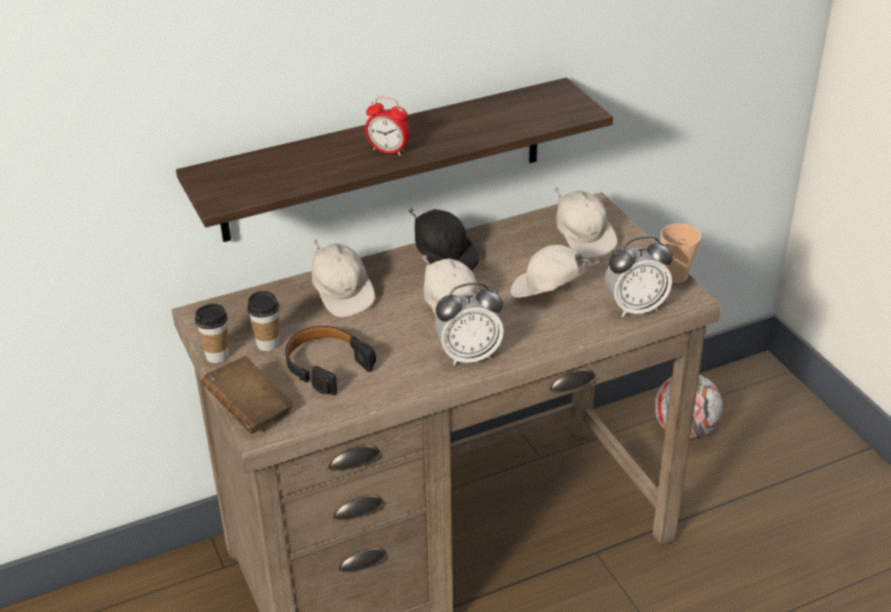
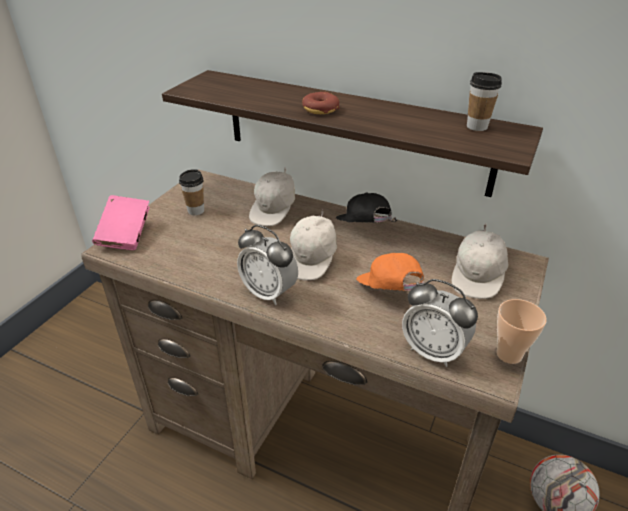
camera: 50 degrees right, 0 degrees up
(217, 356) = (168, 201): cup -> cup (477, 126)
(250, 410) = (125, 235): brown book -> pink book
(326, 366) = (196, 240): black headphones -> none
(388, 151) = (320, 109): alarm clock -> donut
(444, 257) = (364, 229): black cap -> black cap turned 135 degrees clockwise
(548, 291) = (389, 292): white cap -> orange cap

